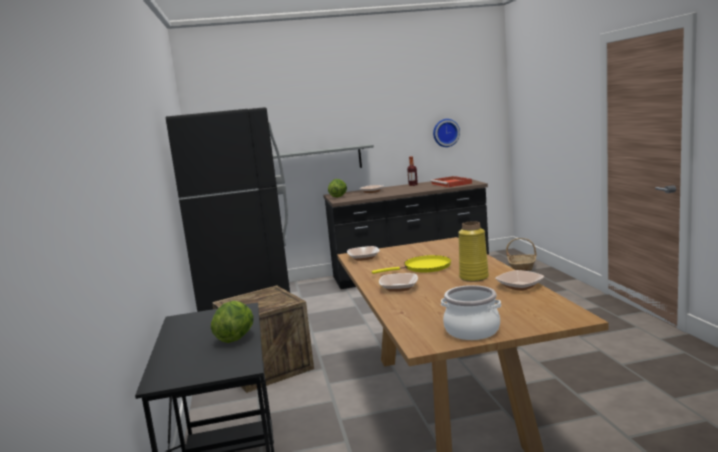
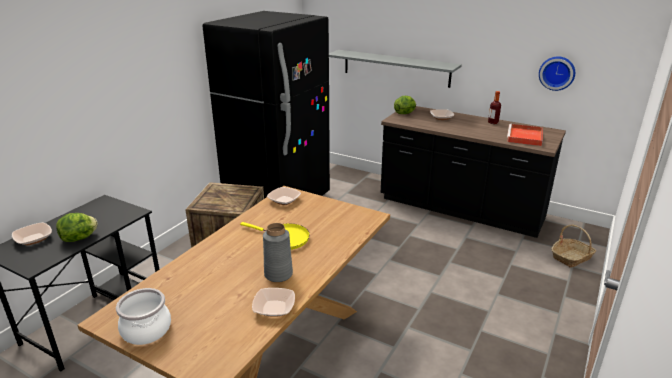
camera: 40 degrees right, 15 degrees up
(399, 288) = (223, 251): bowl -> bowl (33, 239)
(474, 277) = (278, 274): yellow vase -> grey vase

